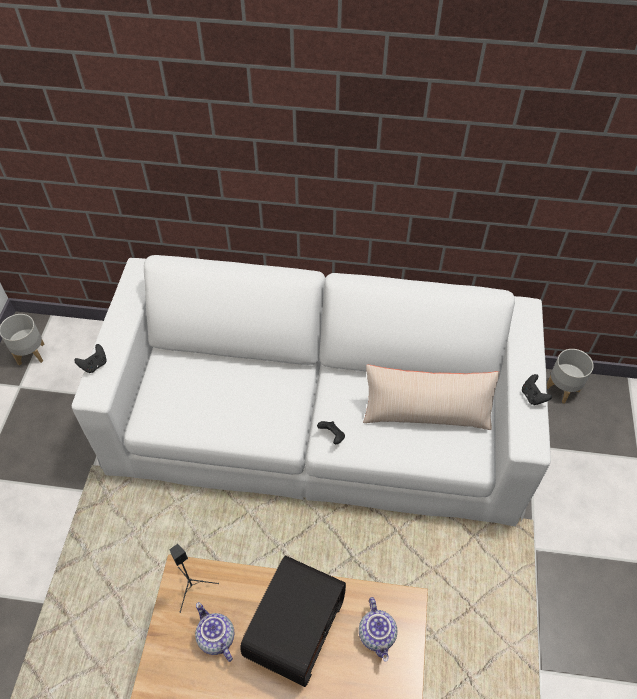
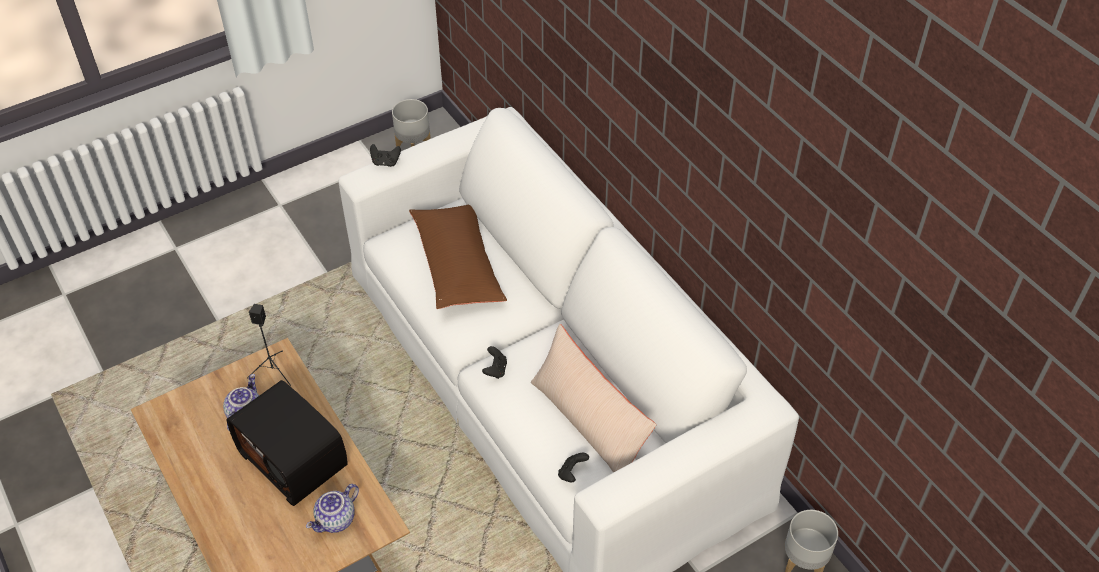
camera: 50 degrees right, 5 degrees down
(217, 394) = (457, 265): none -> brown pillow
(294, 627) = (295, 458): radio -> radio turned 60 degrees clockwise
(532, 396) = (662, 472): black game controller -> black game controller (572, 473)

